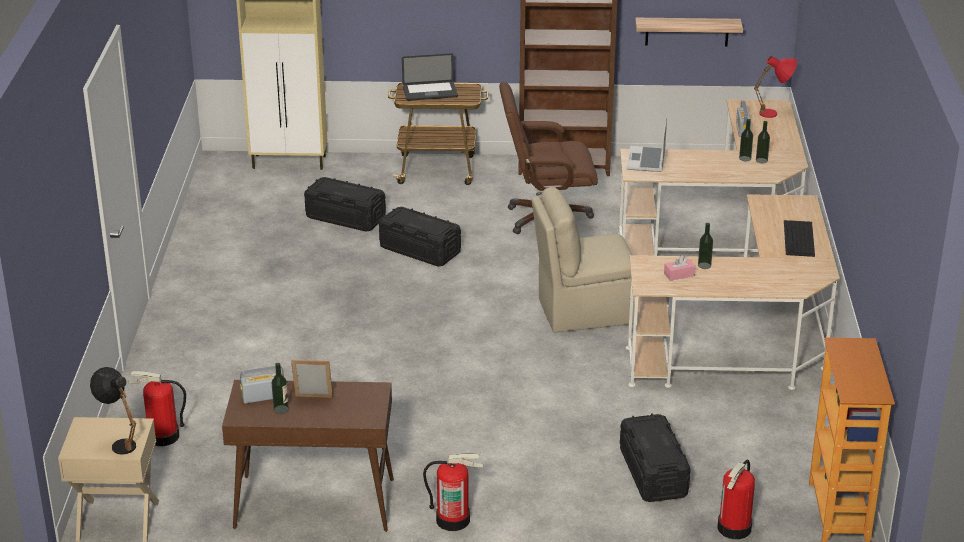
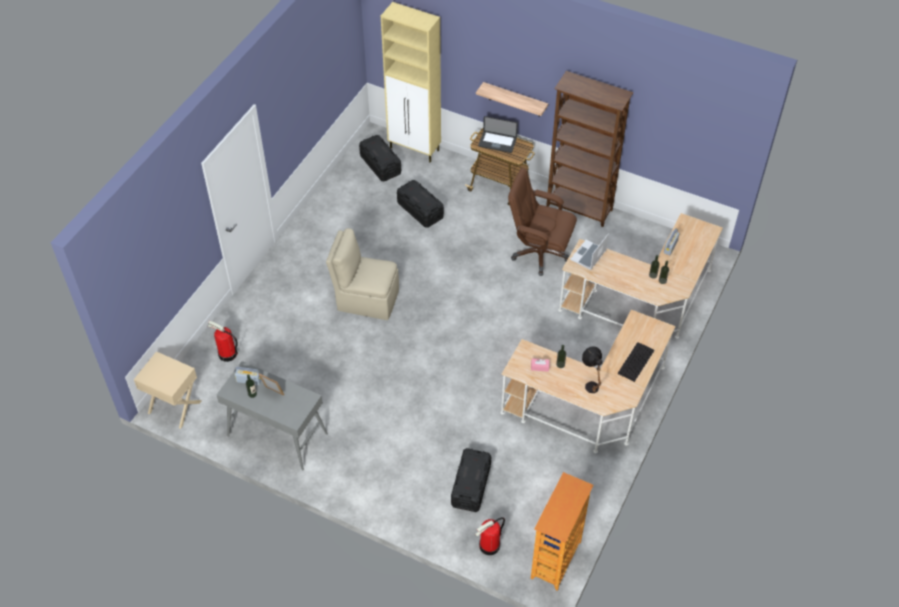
camera: 25 degrees right, 20 degrees up
(120, 442) = (168, 380): black table lamp -> black table lamp (590, 383)
(313, 504) = (277, 435): brown console table -> grey console table
(420, 250) = (447, 254): black storage box -> black storage box (380, 164)
(453, 519) = (342, 476): fire extinguisher -> none
(583, 311) = (512, 341): beige chair -> beige chair (366, 299)
(687, 31) = (672, 156): shelf -> shelf (515, 100)
(775, 114) = (703, 238): red table lamp -> none

